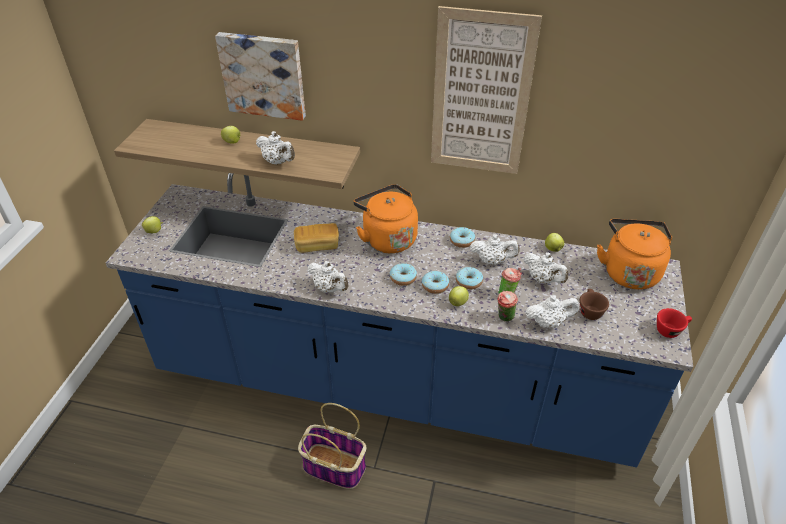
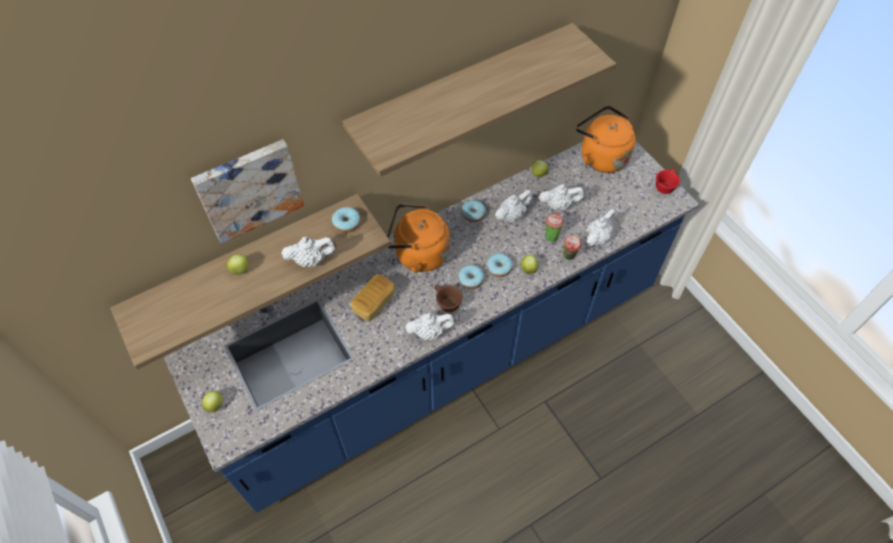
camera: 45 degrees left, 15 degrees up
(333, 467) = (472, 454): basket -> none
(468, 282) = (516, 246): donut -> donut (346, 223)
(481, 95) = (462, 91): picture -> shelf
(589, 310) = (609, 208): brown cup -> brown cup (446, 302)

